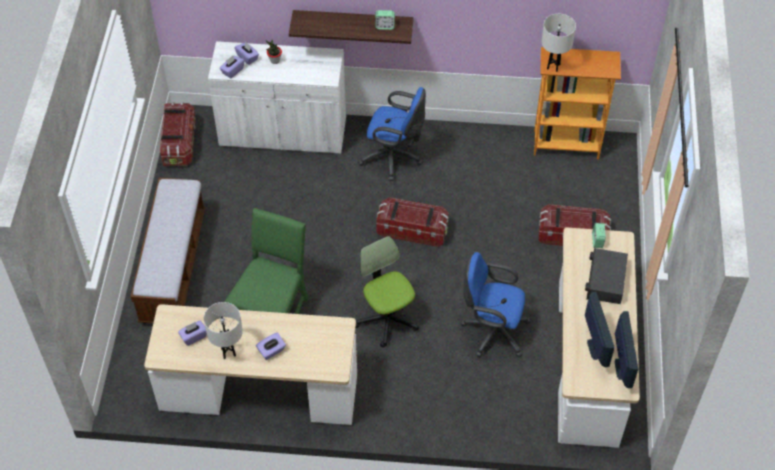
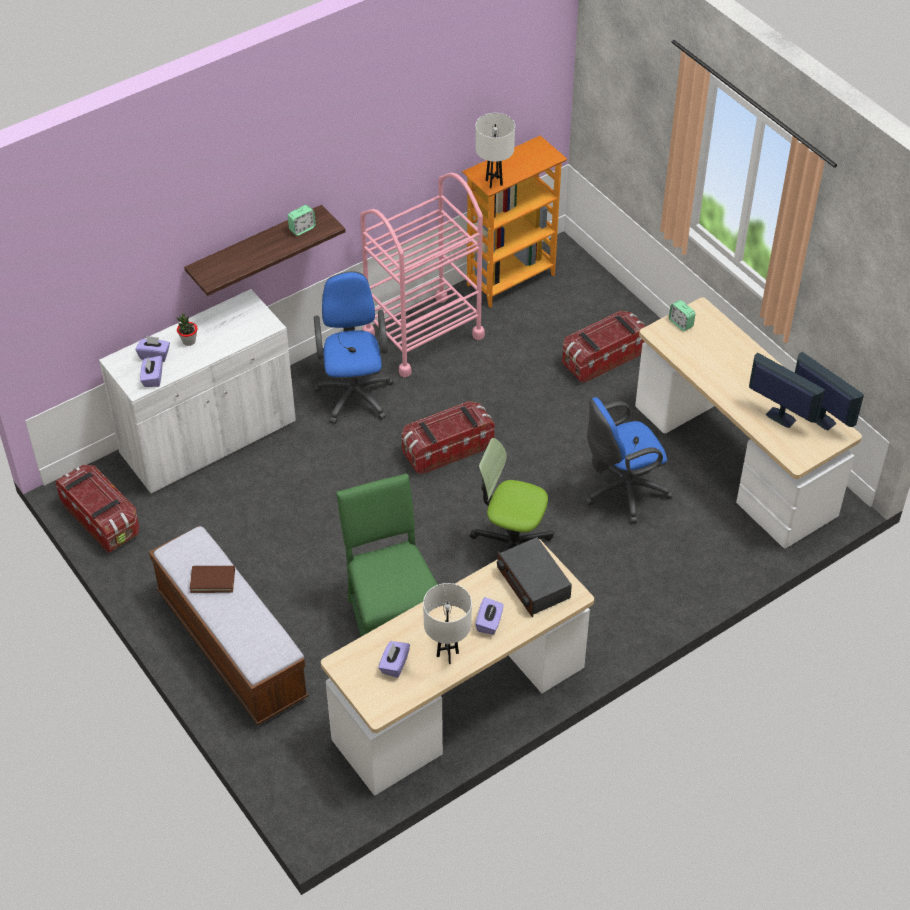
camera: 40 degrees left, 5 degrees down
(171, 218) = (212, 580): none -> brown book
(394, 158) = (354, 392): blue office chair -> blue office chair turned 75 degrees counterclockwise
(472, 147) = (423, 335): none -> pink cart
(605, 281) = (725, 354): radio -> radio (533, 583)

